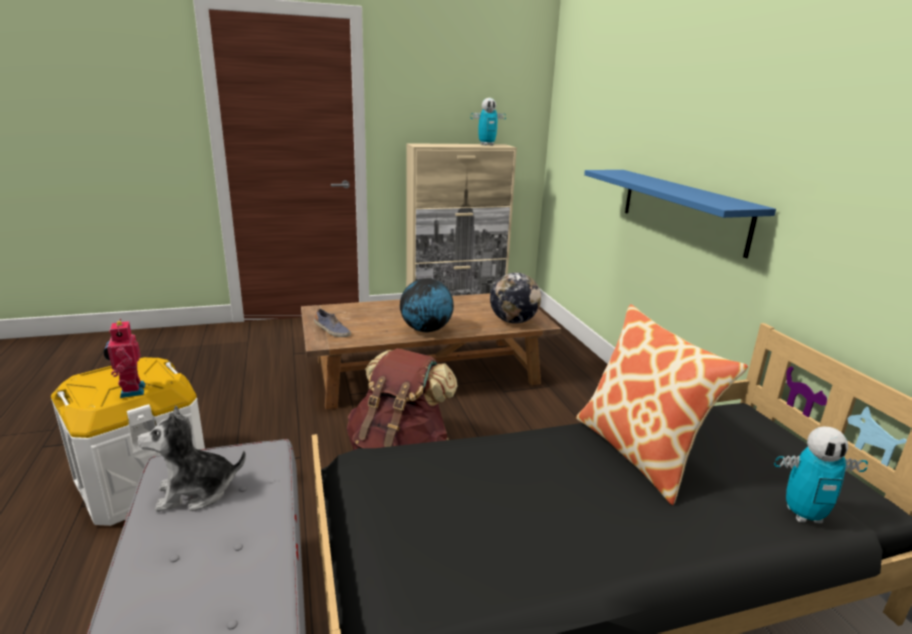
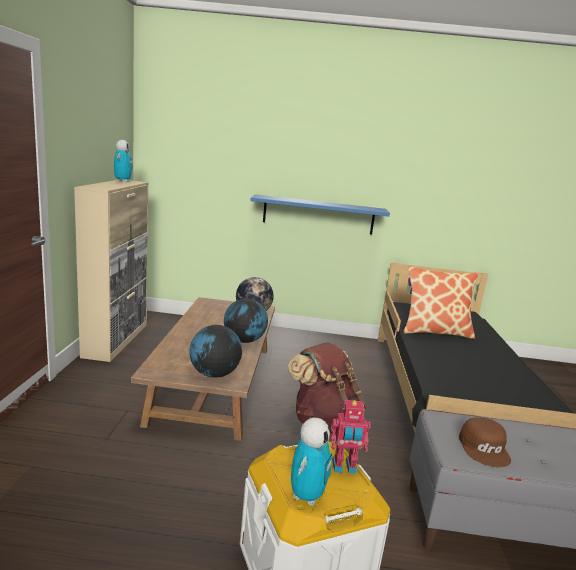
camera: 70 degrees left, 5 degrees down
(196, 492) = (484, 448): plush toy -> brown cap
(332, 331) = (214, 374): shoe -> globe
(804, 515) = (477, 323): toy robot -> toy robot (306, 496)

